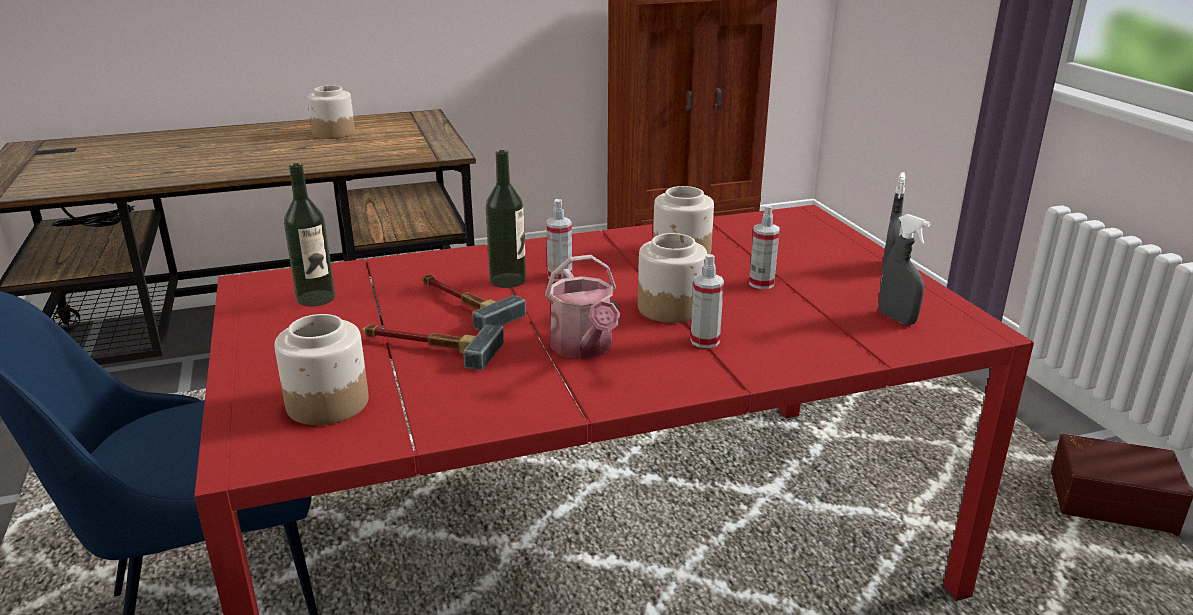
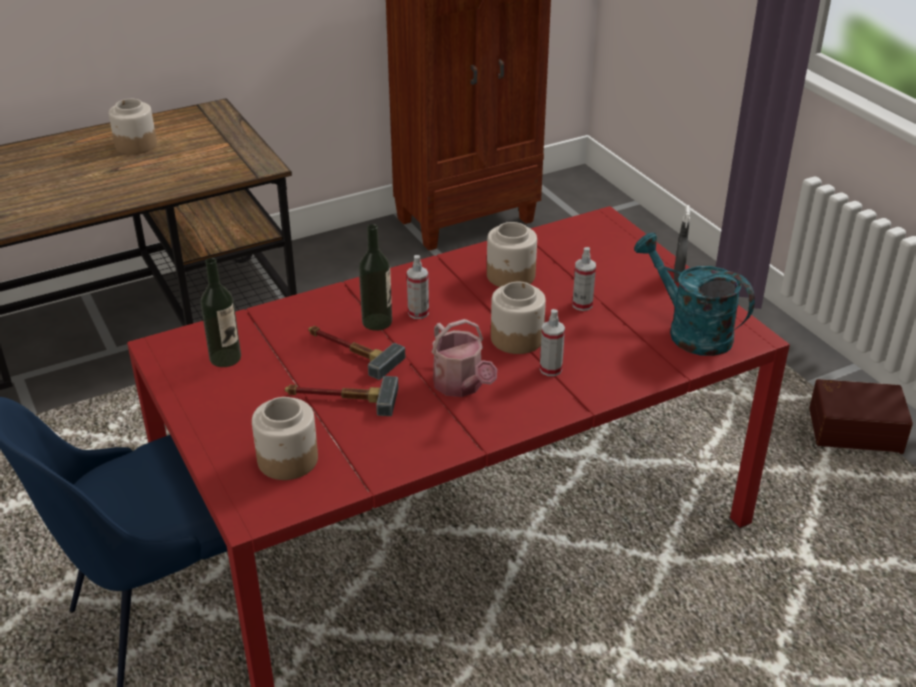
camera: 10 degrees left, 10 degrees up
(896, 318) = (690, 331): grey spray bottle -> turquoise watering can

